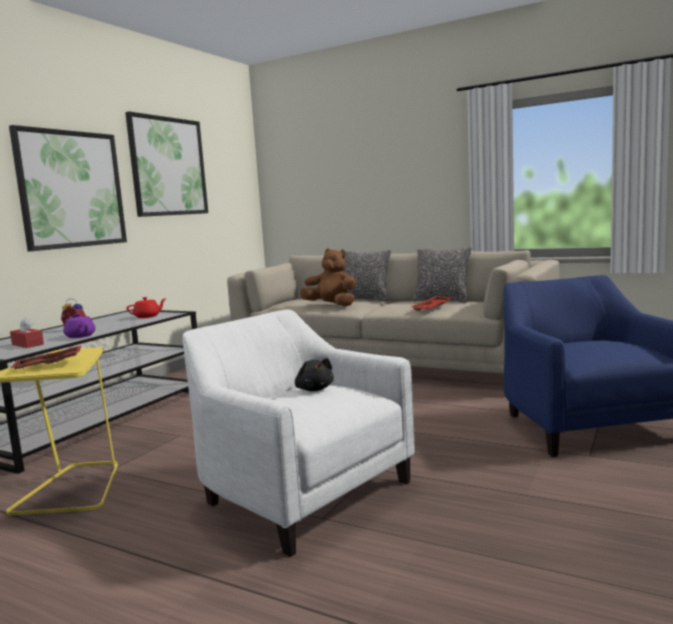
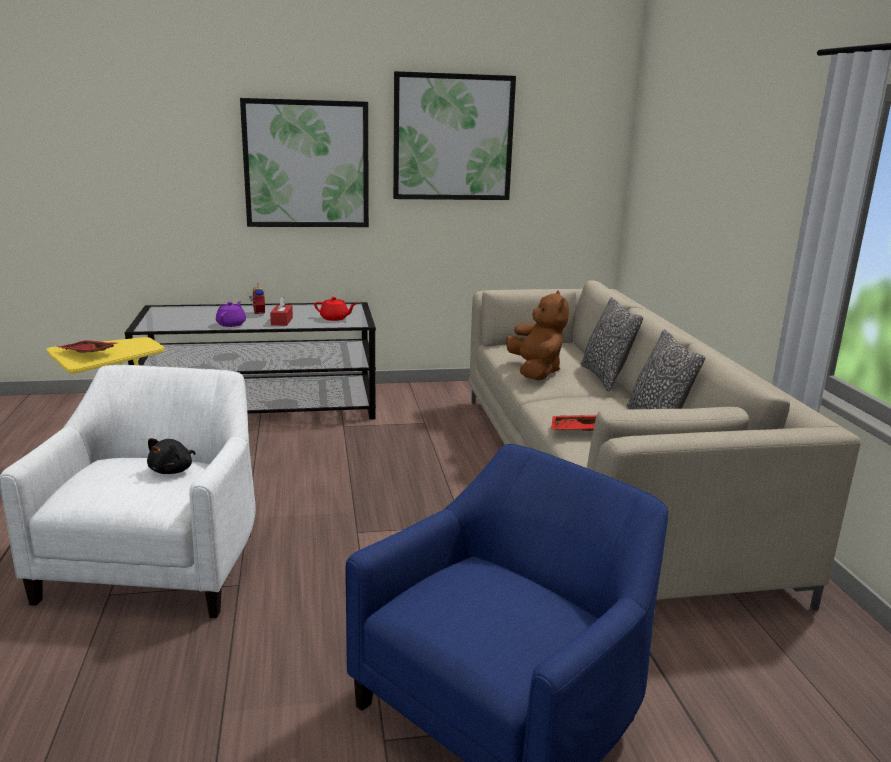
camera: 50 degrees right, 10 degrees up
(27, 344) = (190, 319): red tissue box -> red tissue box (282, 321)

